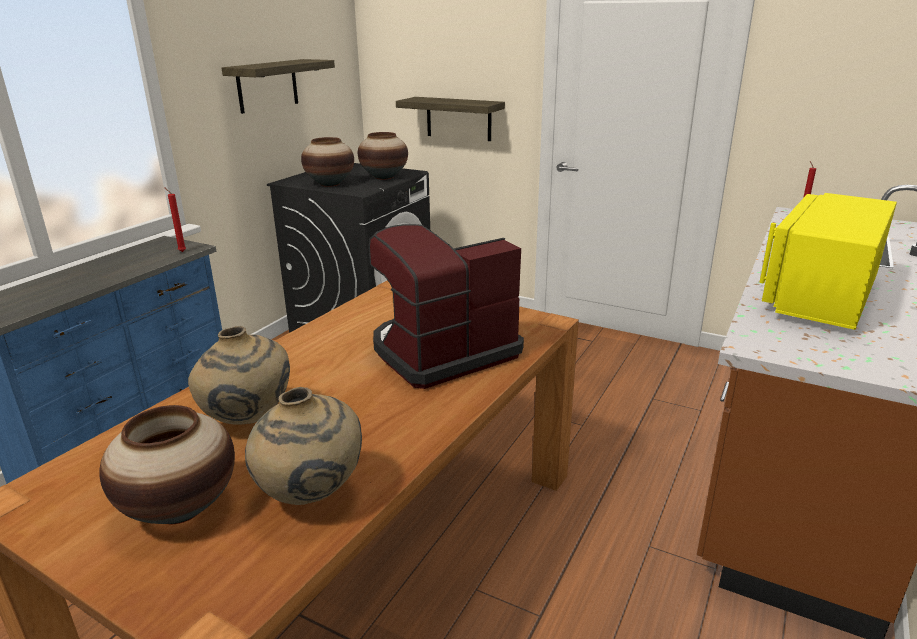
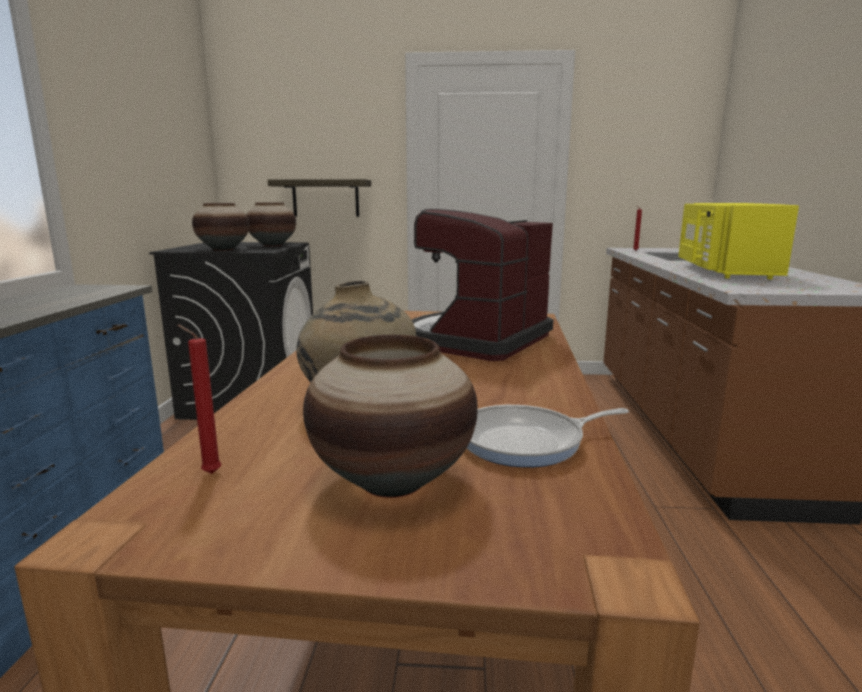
camera: 25 degrees left, 10 degrees down
(181, 251) = (113, 289): red candle -> red candle (208, 473)
(267, 85) = (145, 150): shelf -> none
(310, 497) = (527, 442): beige vase -> frying pan

